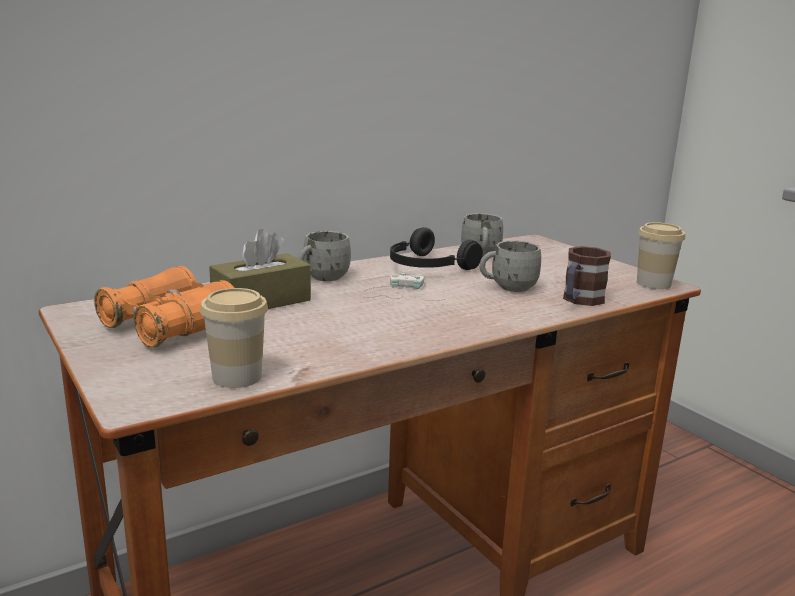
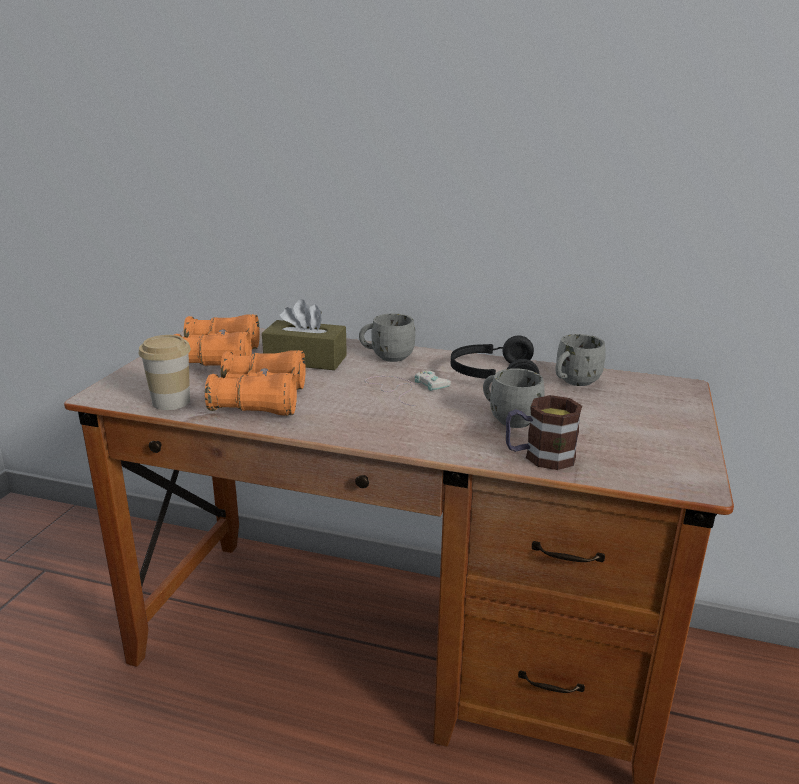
camera: 50 degrees right, 5 degrees up
(314, 342) = (260, 399): none -> orange binoculars
(653, 283) = (680, 477): cup -> none

